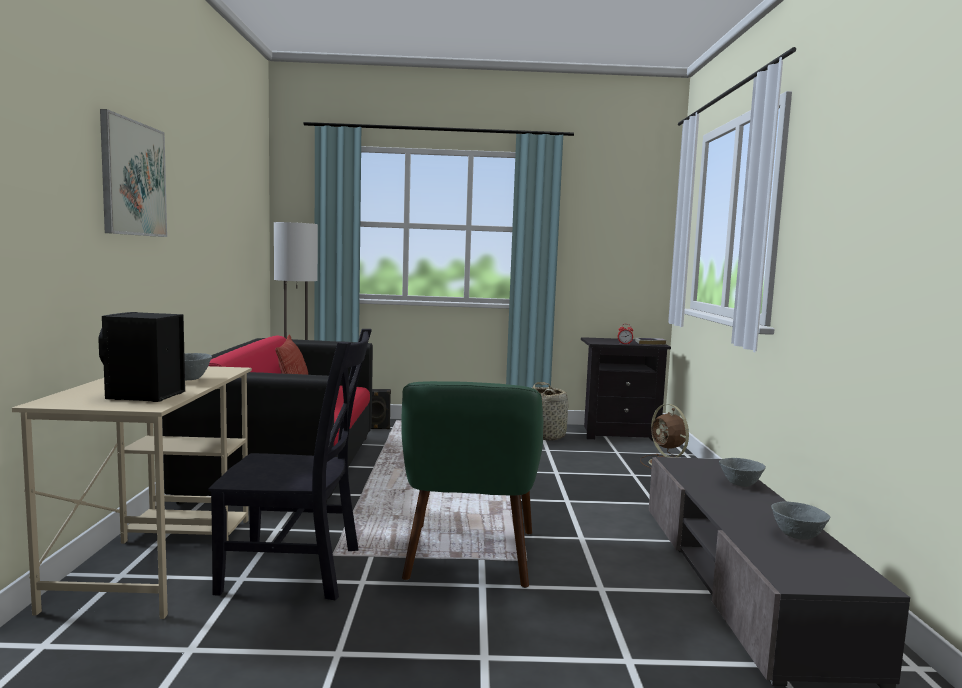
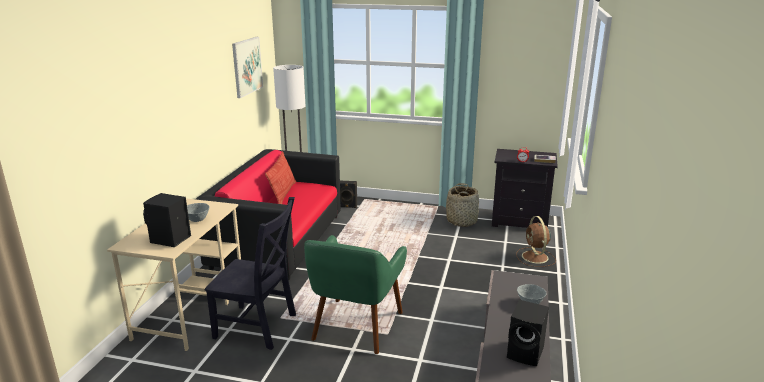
camera: 15 degrees right, 15 degrees up
(133, 178) = (164, 93): picture -> picture (247, 66)
(797, 536) = (526, 353): grey bowl -> black speaker

